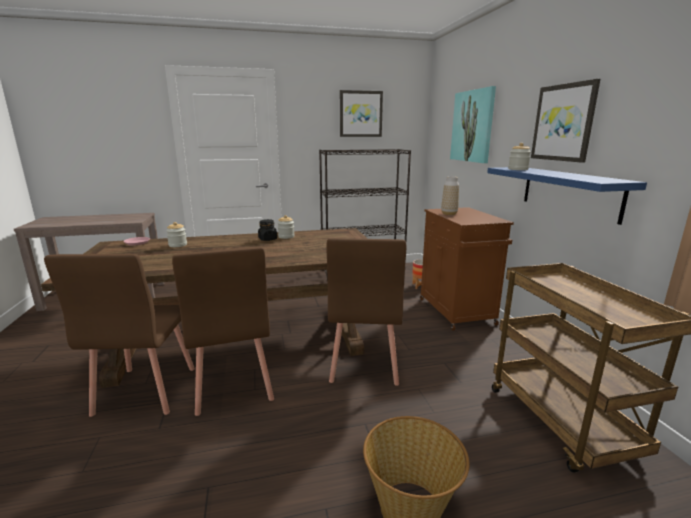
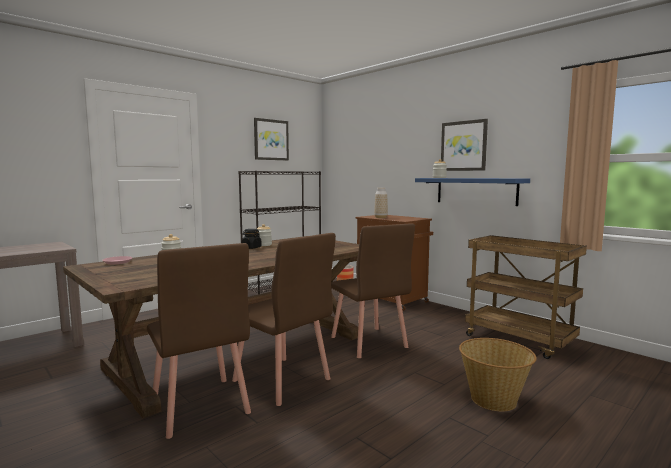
camera: 30 degrees left, 10 degrees down
(472, 126) = (376, 151): picture -> none

